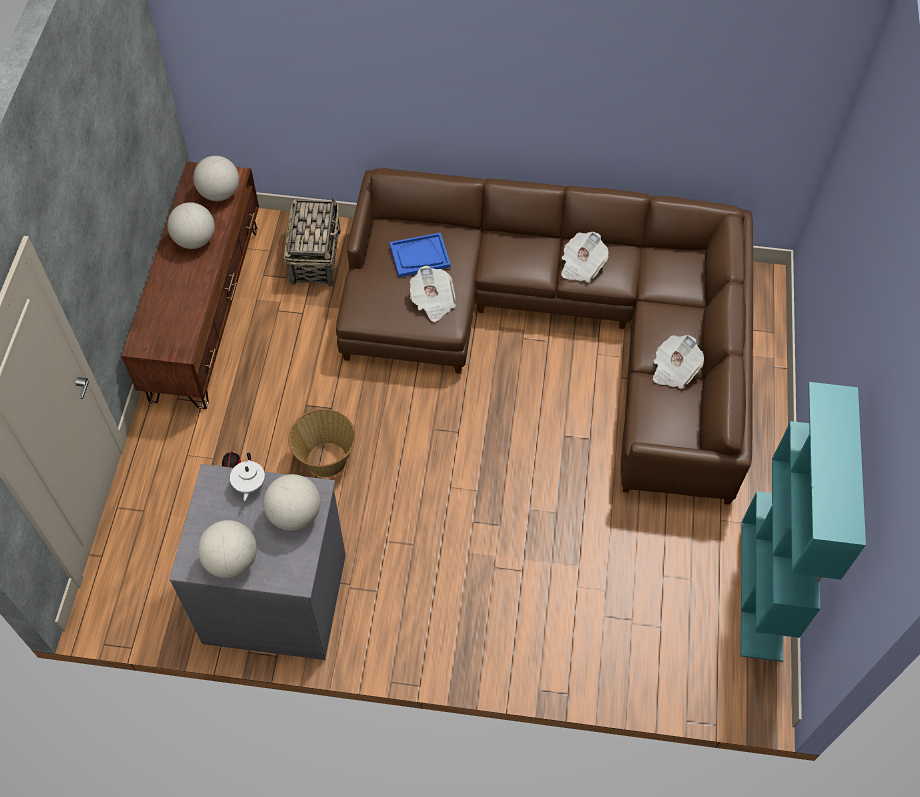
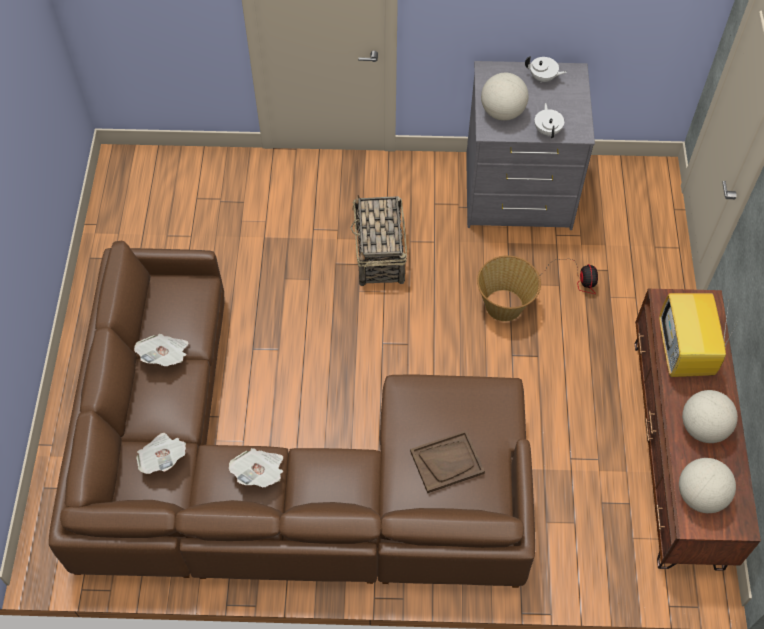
camera: 175 degrees right, 0 degrees up
(183, 300) = (685, 353): none -> television
(231, 560) = (543, 78): globe -> white teapot
(315, 256) = (576, 535): basket -> basket (379, 255)
(419, 256) = (447, 462): blue tray -> brown tray
(433, 301) = (423, 411): newspaper -> newspaper (163, 458)
(762, 590) = (106, 232): turquoise bookcase -> none

